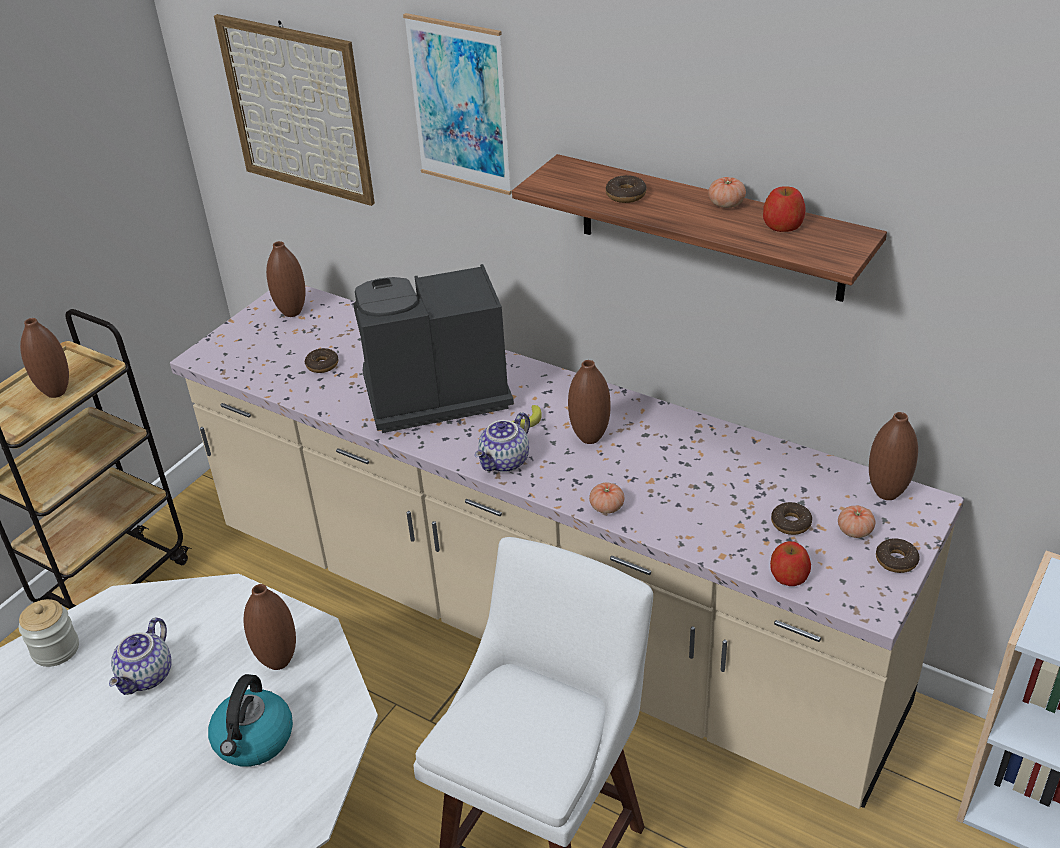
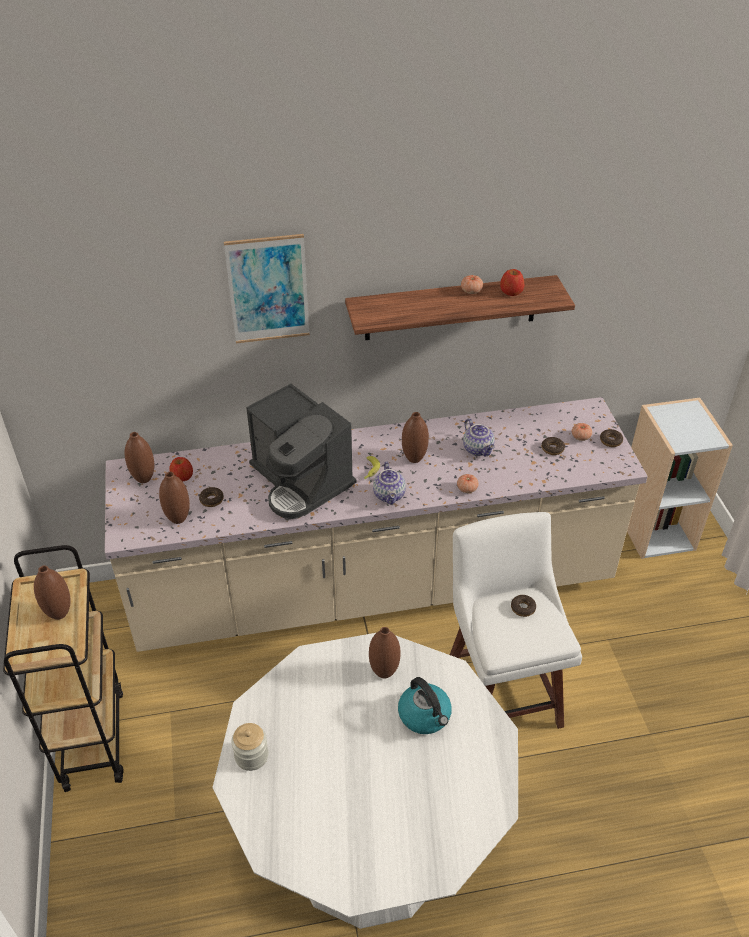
camera: 45 degrees left, 5 degrees up
(147, 677) = (326, 729): teapot -> teapot (478, 449)
(297, 106) = (117, 332): picture -> none
(432, 394) = (301, 481): coffee machine -> coffee machine turned 75 degrees counterclockwise
(626, 195) = (417, 307): donut -> donut (523, 608)
(789, 575) = (580, 473): apple -> apple (182, 476)
(887, 493) = (572, 412): brown vase -> brown vase (178, 519)

